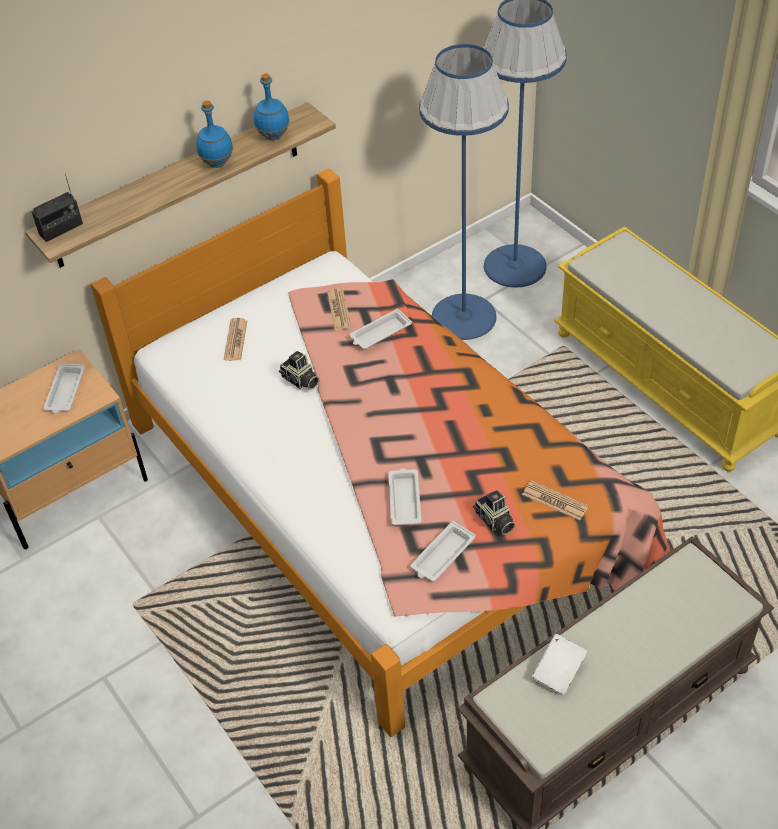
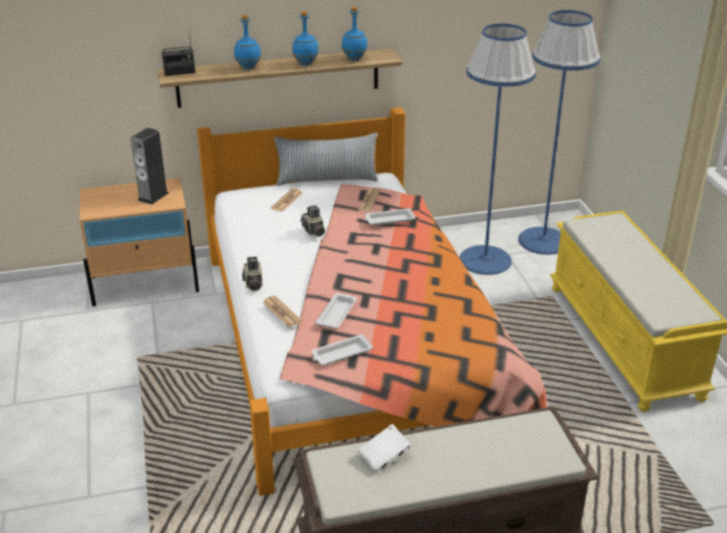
camera: 20 degrees right, 15 degrees down
(65, 392) = (153, 196): white tray -> speaker
(147, 192) = (248, 67): none -> blue bottle
(264, 289) = (327, 180): none -> pillow
(494, 521) = (395, 345): camera -> camera (253, 283)
(555, 501) = (451, 347): newspaper -> newspaper (282, 312)

